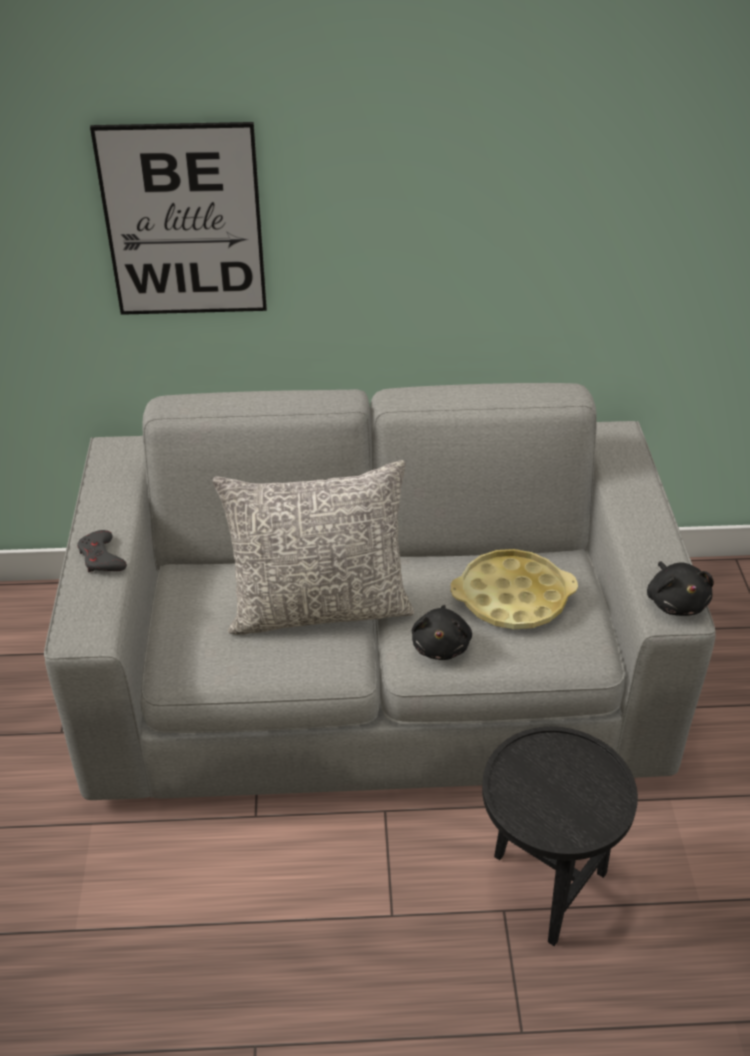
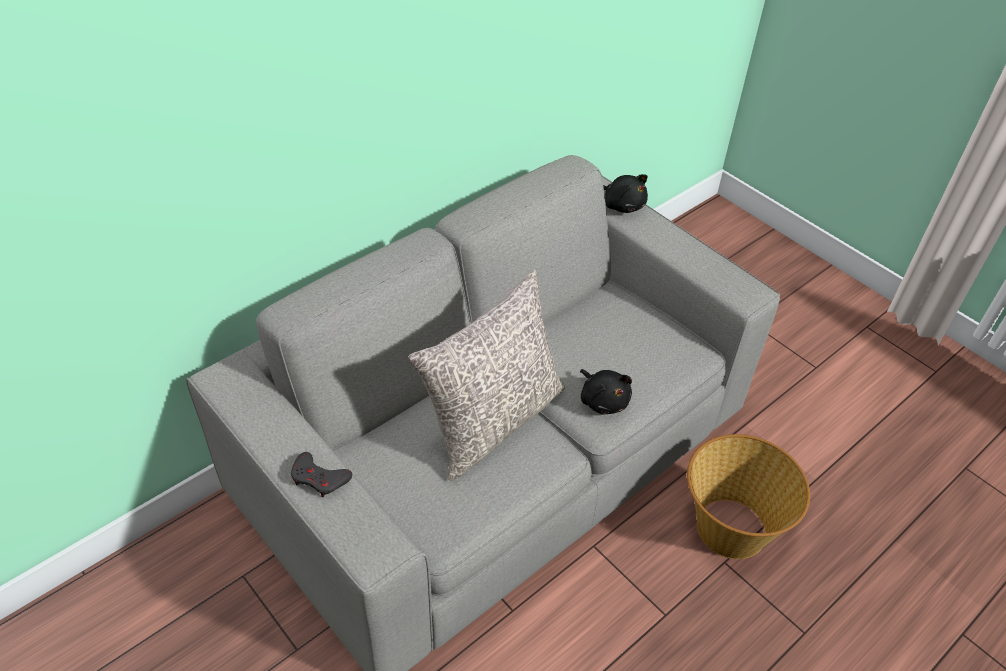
camera: 40 degrees left, 5 degrees up
(183, 222) = (244, 134): picture -> none
(512, 597) = (612, 338): yellow tray -> none
(542, 884) = (729, 528): black side table -> basket
(676, 602) = (742, 286): black plush toy -> black plush toy (622, 205)

